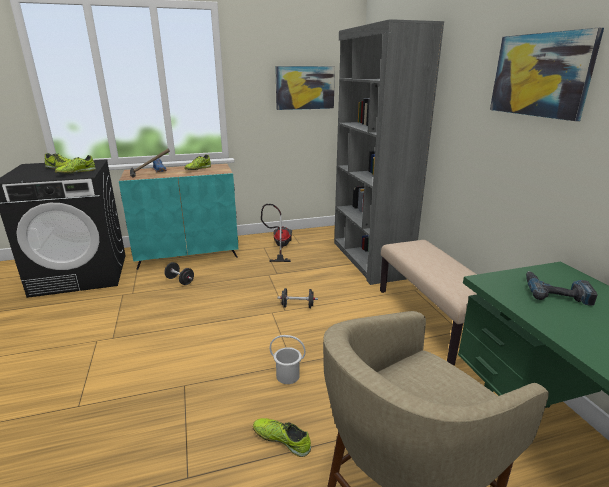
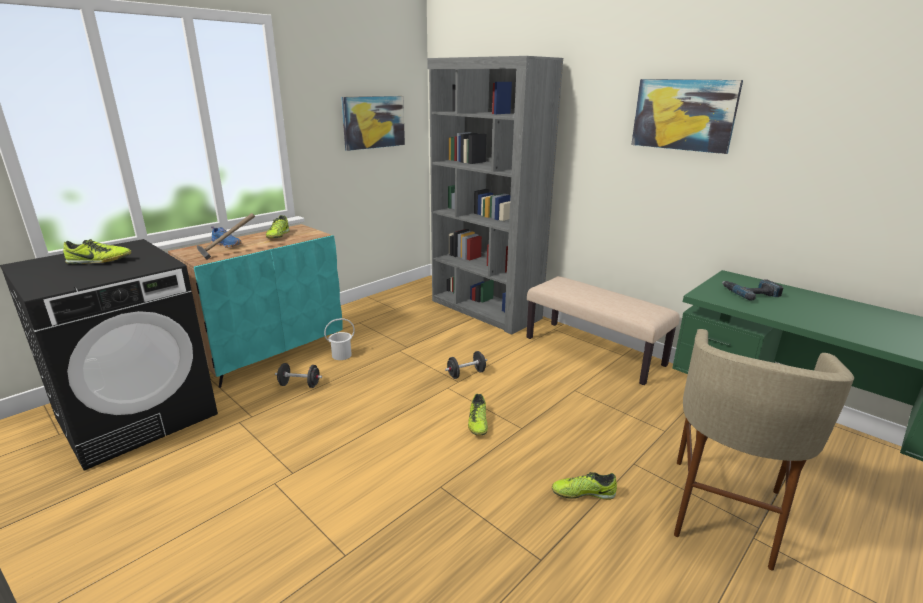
camera: 30 degrees left, 0 degrees up
(76, 172) = (142, 264): shoe -> shoe (477, 423)
(279, 247) = (377, 317): vacuum cleaner -> none
(287, 375) = (528, 439): white bucket -> white bucket (341, 355)

